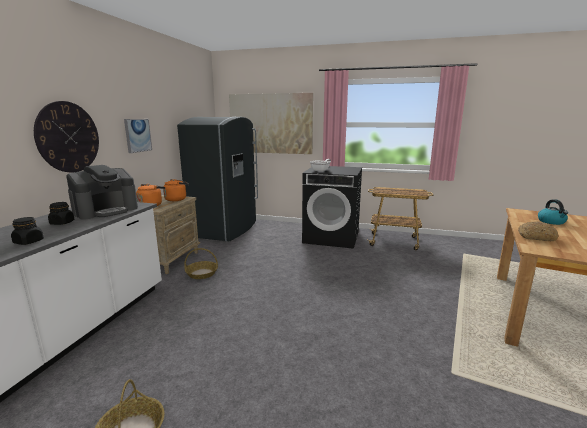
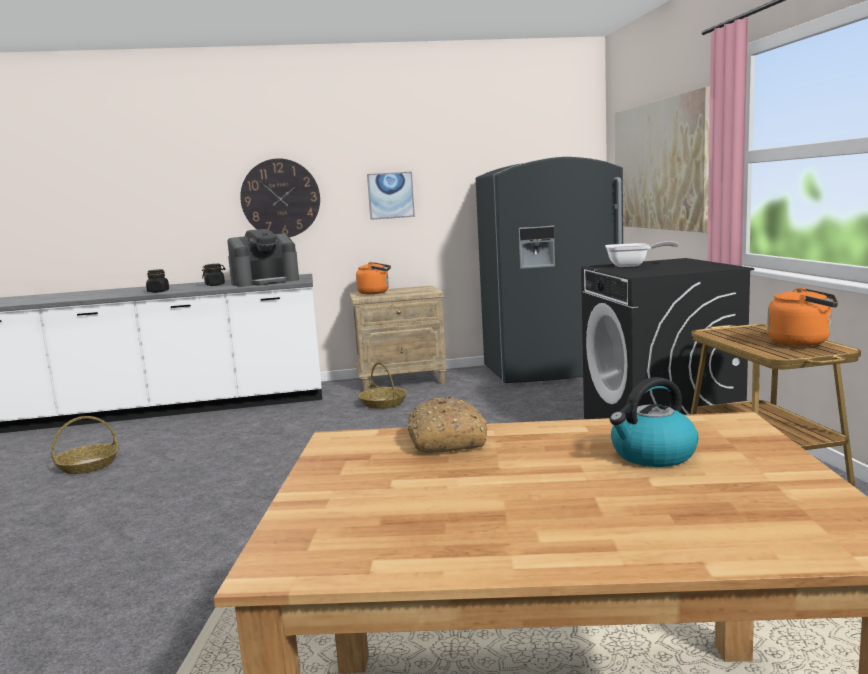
camera: 65 degrees right, 5 degrees down
(106, 210) = (265, 282): coffee machine -> coffee machine turned 45 degrees counterclockwise
(177, 199) = (417, 291): orange kettle -> orange kettle (802, 342)

